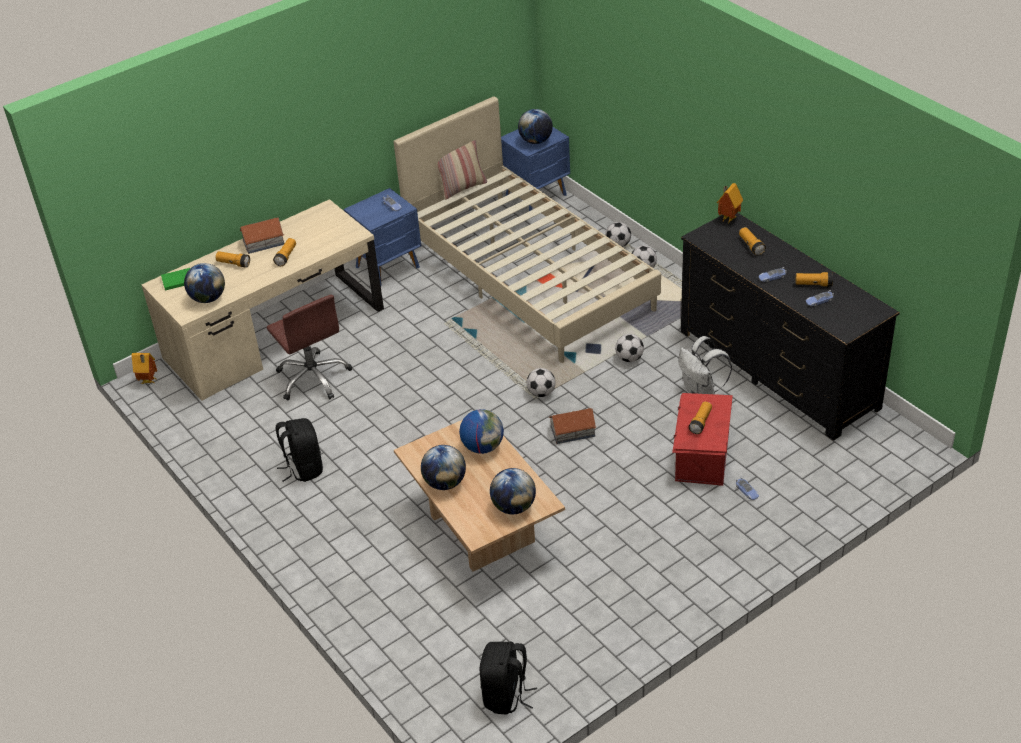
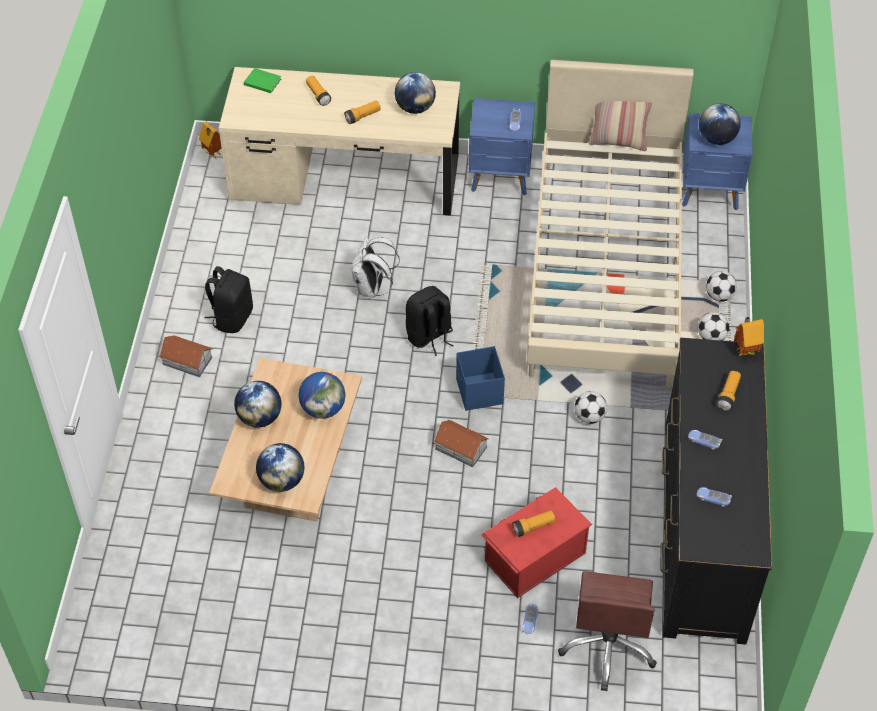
camera: 40 degrees right, 10 degrees up
(208, 298) = (264, 115): globe -> globe (415, 108)
(263, 242) = (362, 89): toy house -> toy house (187, 360)
(313, 378) = (328, 241): brown office chair -> brown office chair (608, 646)
(506, 696) = (149, 629): black backpack -> black backpack (429, 336)
(541, 393) = (479, 392): football -> blue storage box
(701, 392) = (609, 497): white backpack -> white backpack (372, 288)
(813, 284) = (731, 478): flashlight -> none

